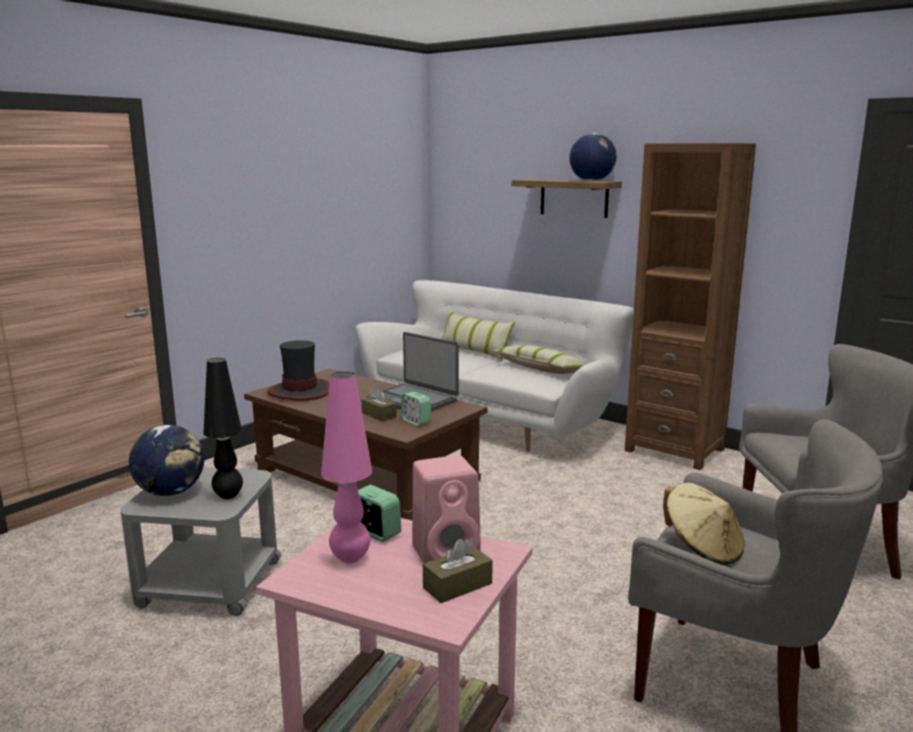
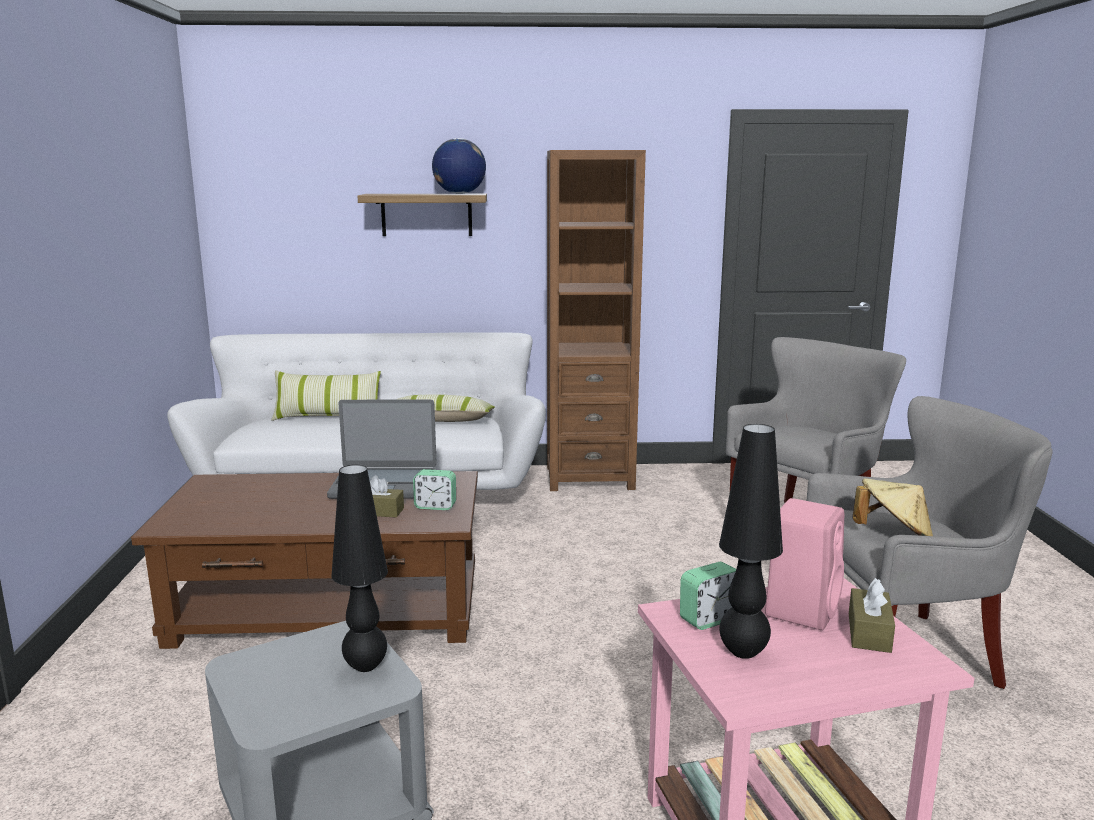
camera: 40 degrees left, 0 degrees up
(171, 492) = (274, 694): globe -> none
(300, 391) = (215, 512): hat -> none
(350, 558) = (743, 652): pink table lamp -> black table lamp
(376, 533) = (709, 619): alarm clock -> alarm clock turned 150 degrees clockwise

